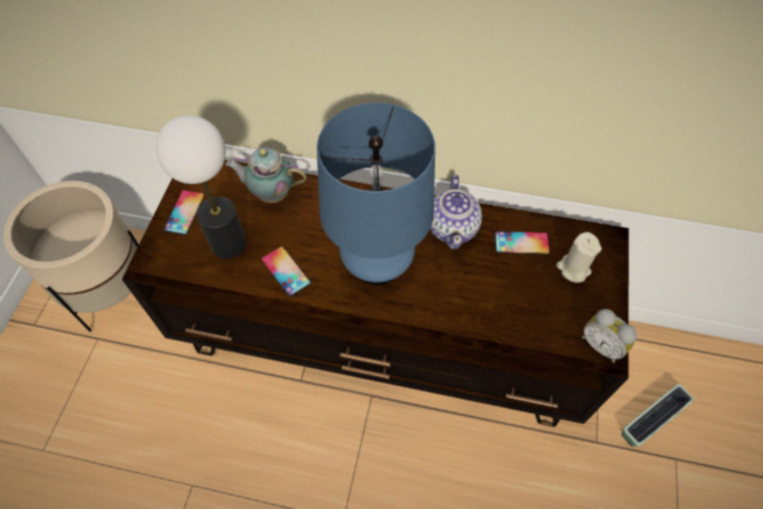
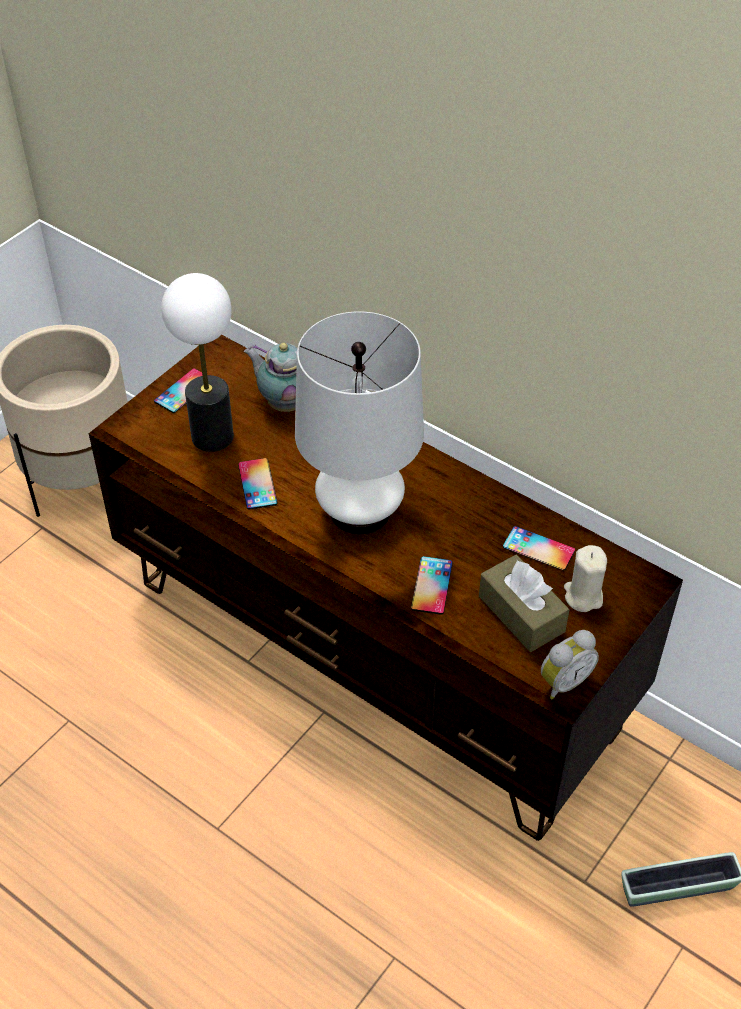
camera: 25 degrees right, 10 degrees down
(377, 263) = (360, 510): blue table lamp -> white table lamp
(453, 227) = (468, 505): teapot -> none
(464, 305) = (431, 585): none -> phone
(540, 301) = (521, 614): none -> brown tissue box
(601, 345) = (563, 681): alarm clock -> alarm clock turned 105 degrees counterclockwise

